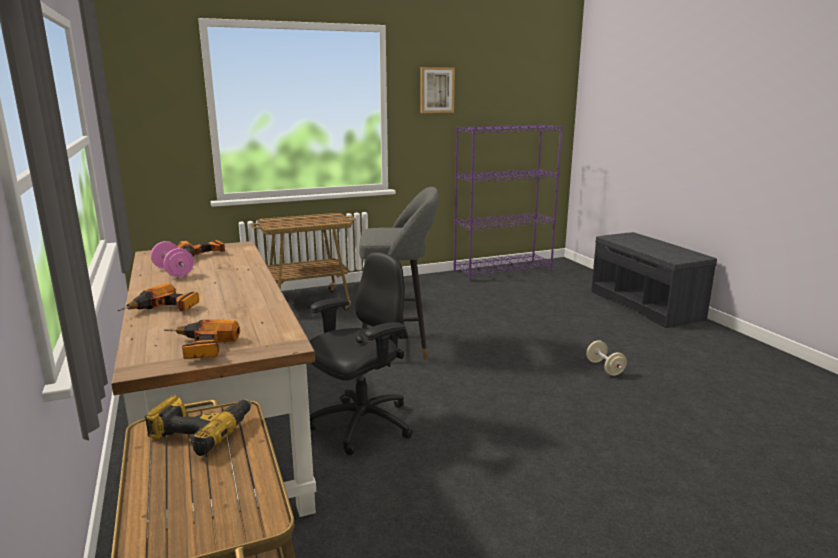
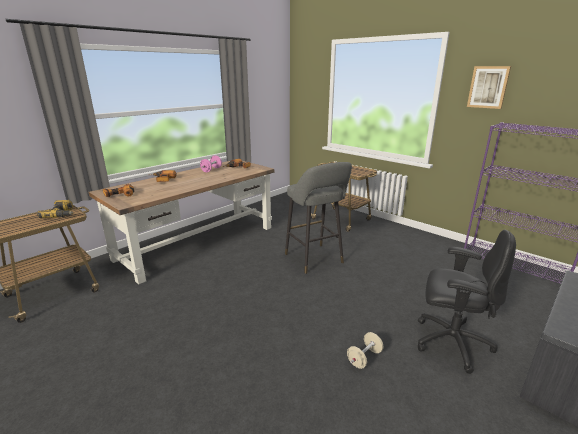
camera: 65 degrees right, 5 degrees up
(361, 425) = (215, 274): black office chair -> black office chair (450, 342)

